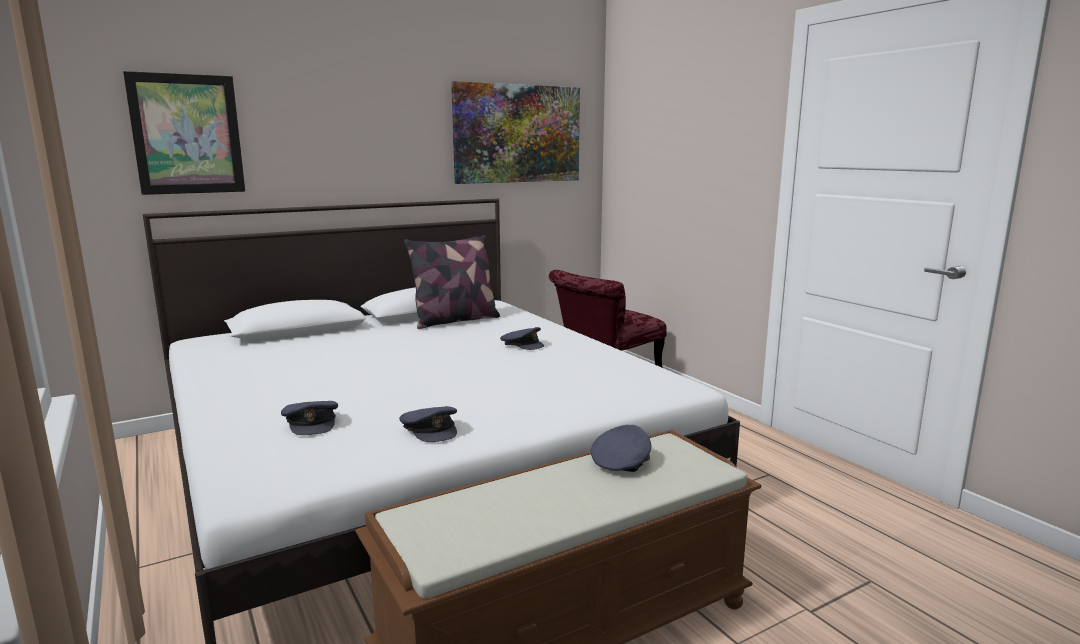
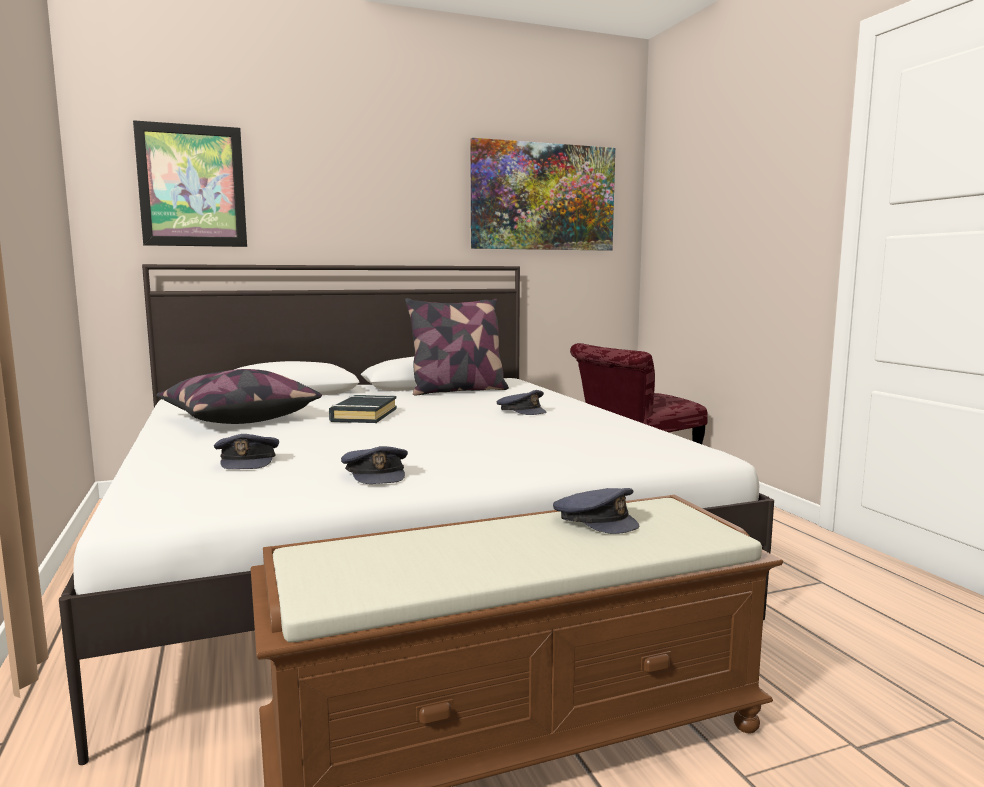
camera: 10 degrees right, 5 degrees down
(269, 368) = (238, 419): none -> pillow
(385, 358) = (364, 415): none -> black book
(621, 462) = (596, 520): grey cap -> grey cap turned 90 degrees clockwise

